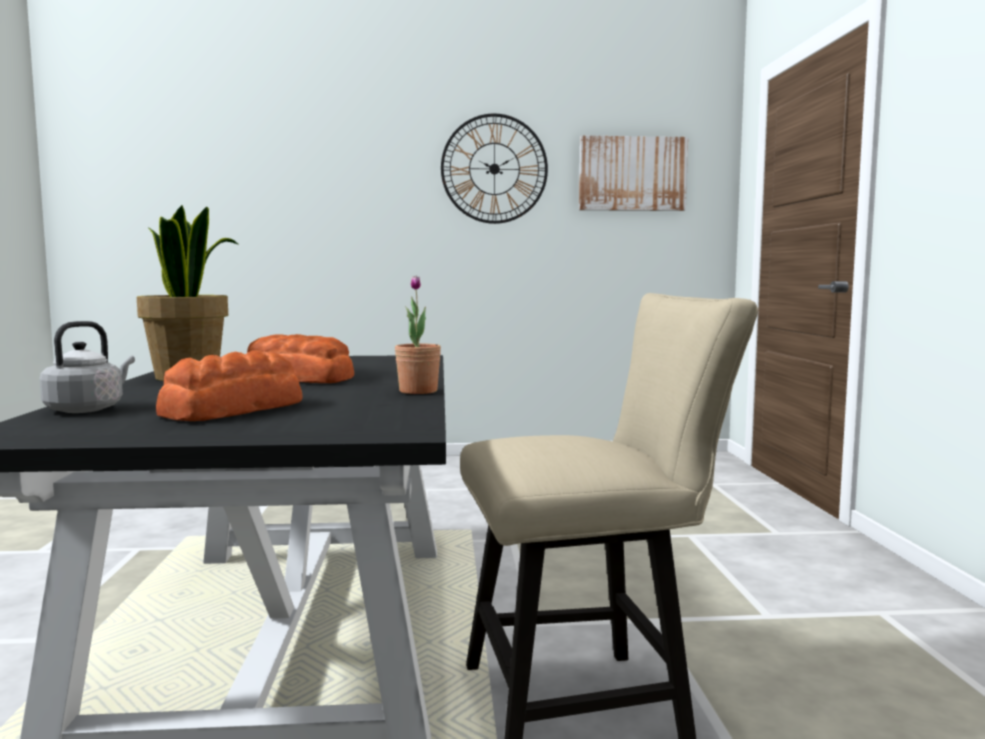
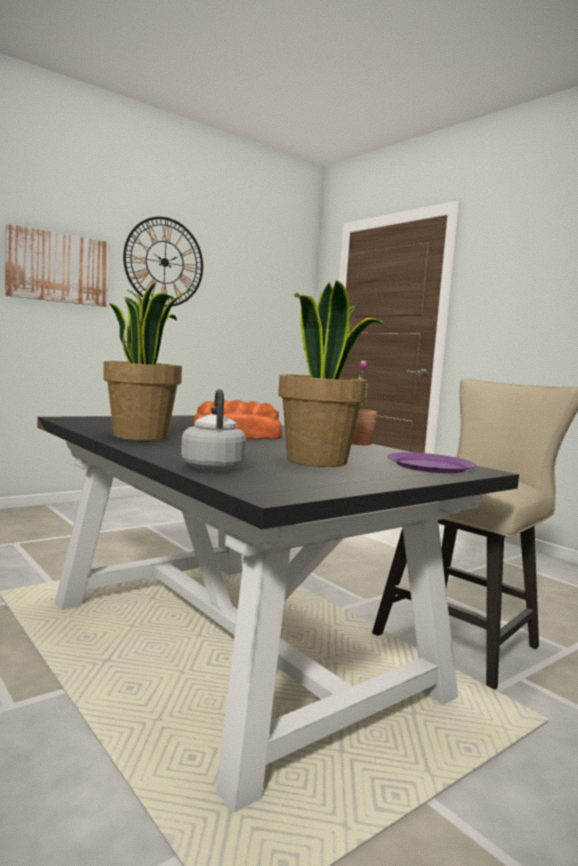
camera: 35 degrees left, 0 degrees up
(235, 409) = (318, 461): bread -> potted plant
(353, 423) = (430, 466): none -> purple plate
(632, 174) = (257, 280): picture -> picture (58, 268)

